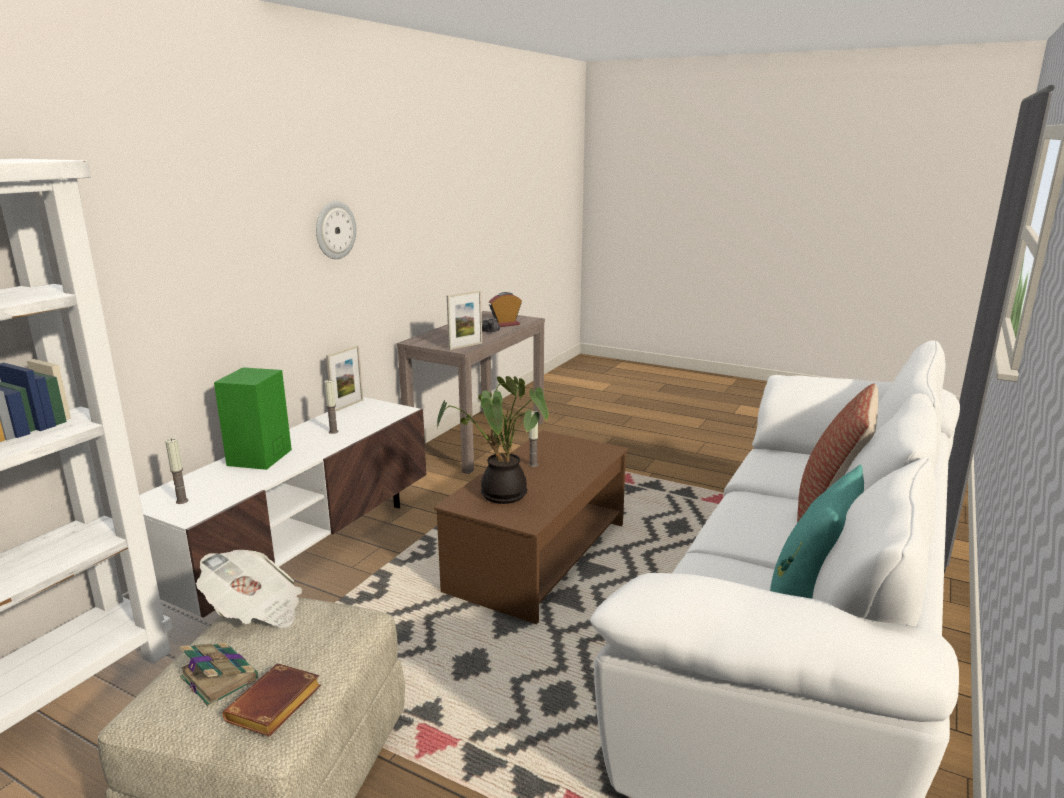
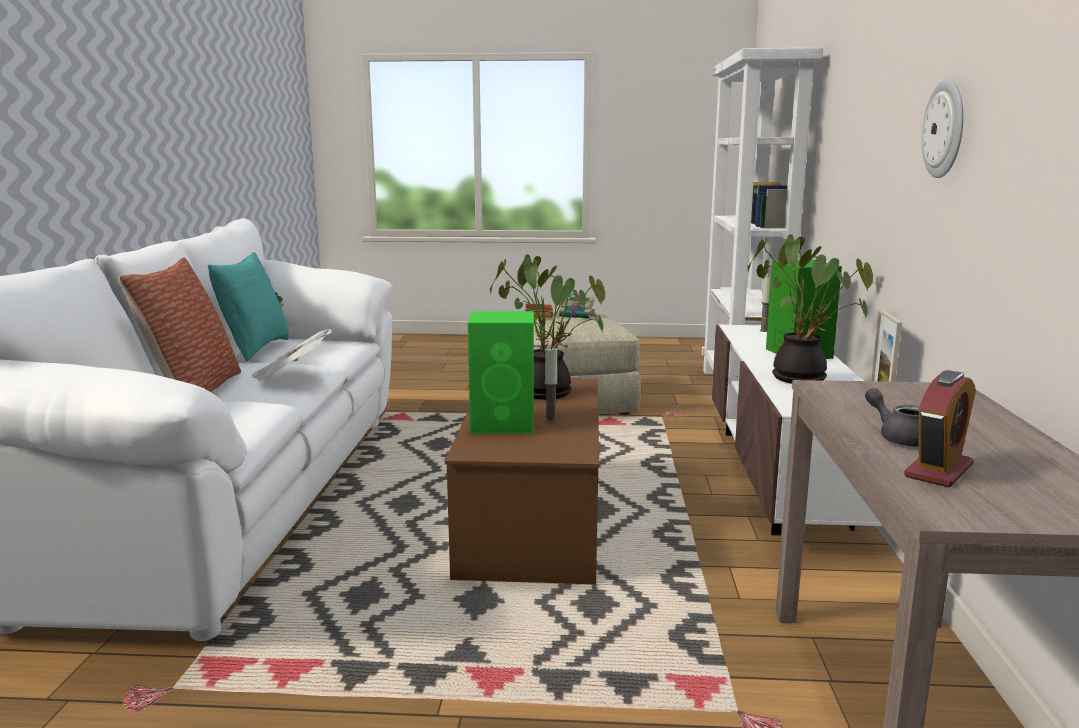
camera: 155 degrees right, 5 degrees down
(255, 611) = (605, 326): newspaper -> newspaper (291, 376)
(333, 432) = (802, 378): candle -> potted plant
(465, 346) = (835, 393): picture frame -> none
(569, 467) = (505, 424): none -> green speaker

